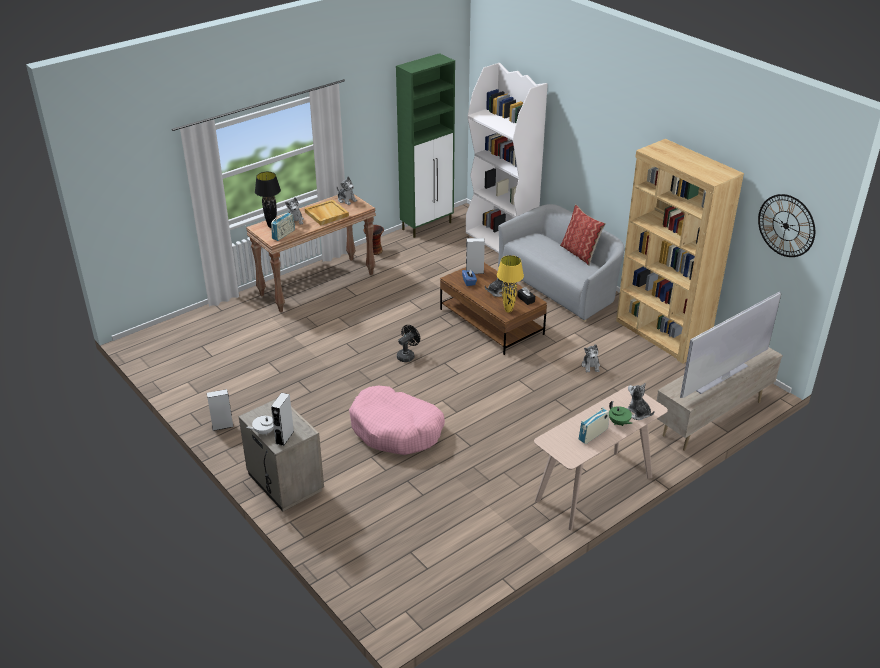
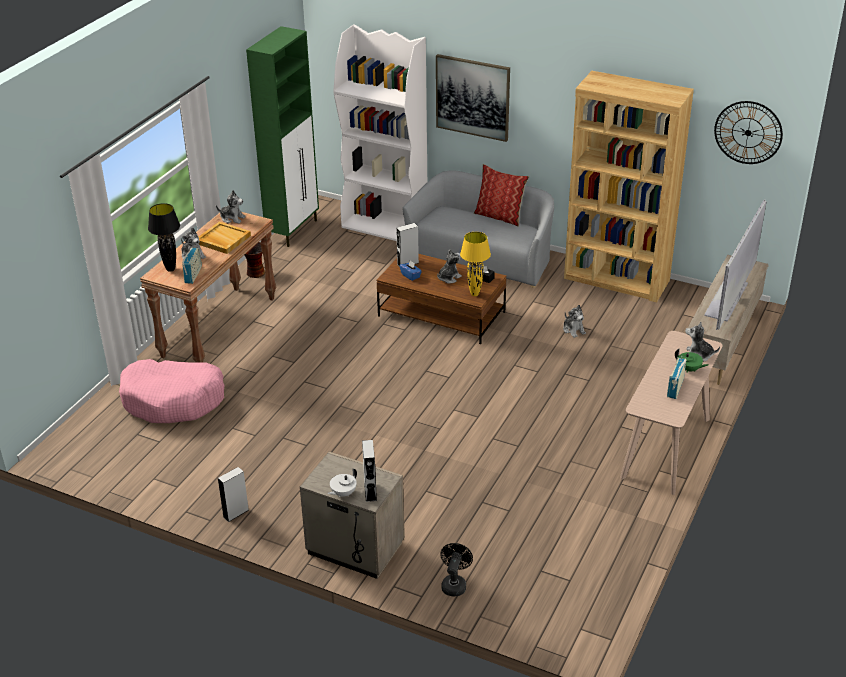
camera: 25 degrees left, 0 degrees up
(396, 430) = (430, 455): pink dog bed -> pink dog bed (173, 400)
(407, 355) = (381, 374): black fan -> black fan (454, 584)
(577, 144) = (473, 97): none -> picture

